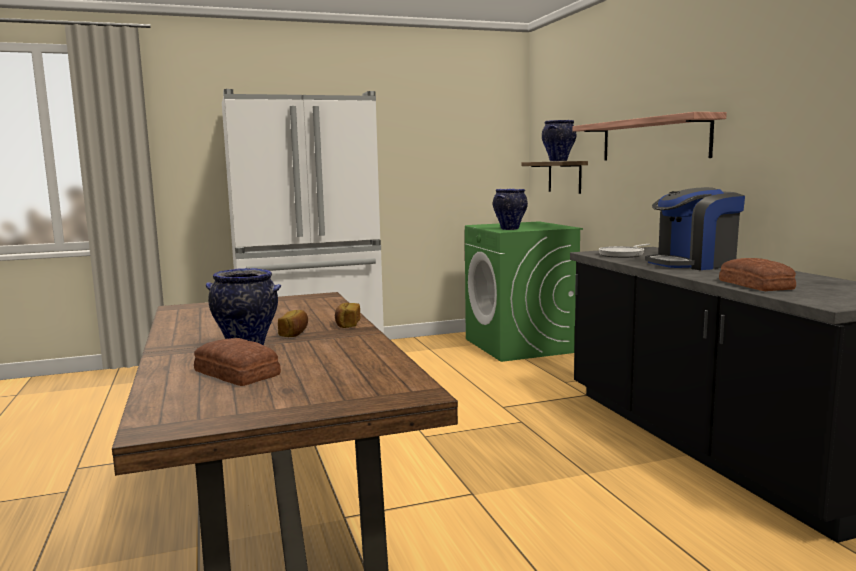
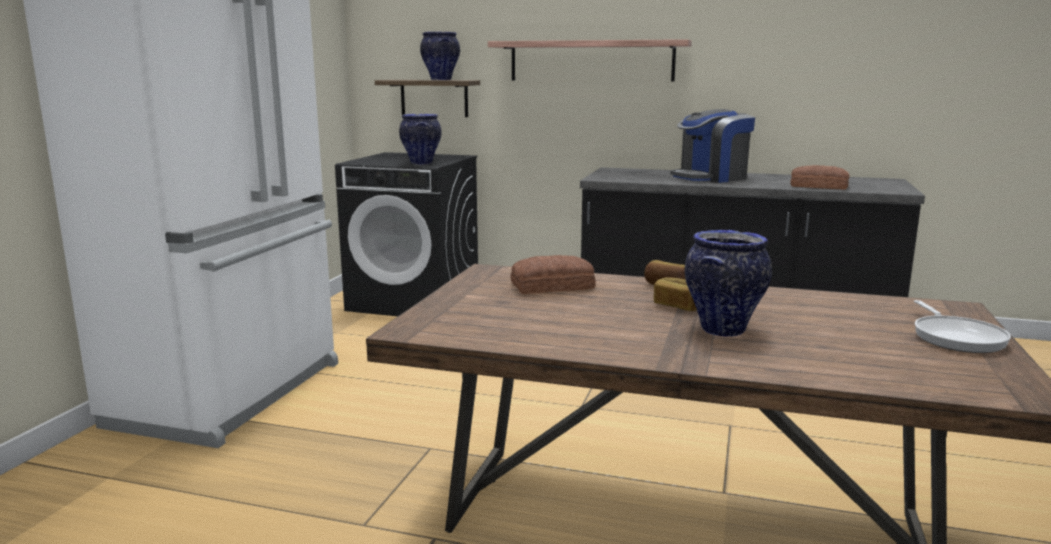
camera: 55 degrees left, 5 degrees up
(236, 374) = (839, 347): bread -> bread (553, 286)
(520, 346) = (415, 301): green washing machine -> black washing machine
(623, 254) = (629, 176): frying pan -> frying pan (956, 337)
(693, 264) = (711, 177): coffee machine -> coffee machine turned 45 degrees clockwise

